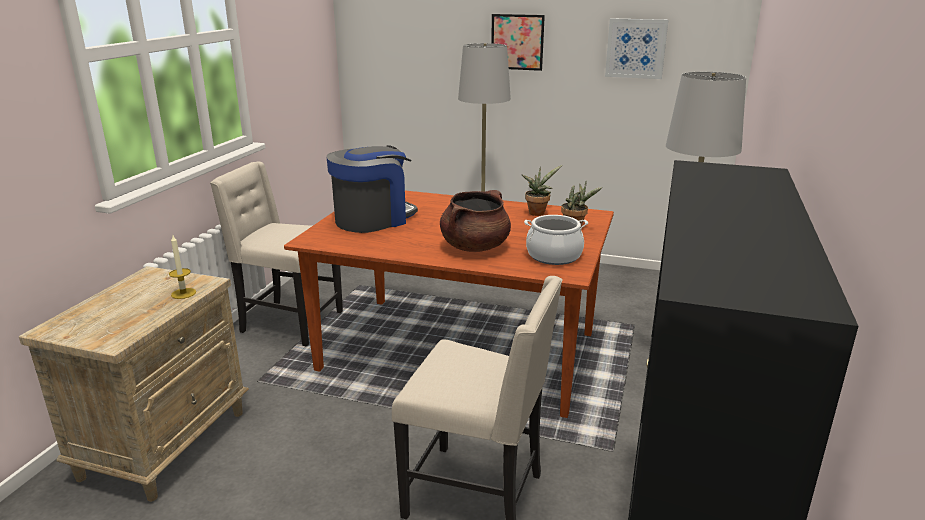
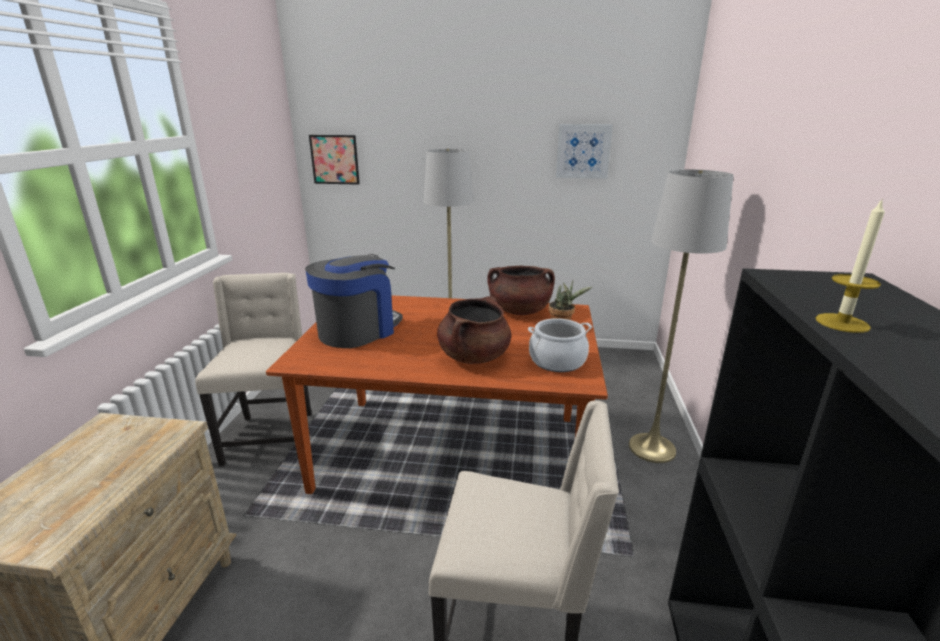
camera: 10 degrees left, 0 degrees up
(183, 293) = (148, 450): candle -> candle (842, 323)
(289, 323) = (271, 437): beige chair -> beige chair turned 75 degrees clockwise
(517, 42) = (473, 147): picture -> picture (335, 159)
(537, 212) = (519, 311): potted plant -> brown cooking pot

